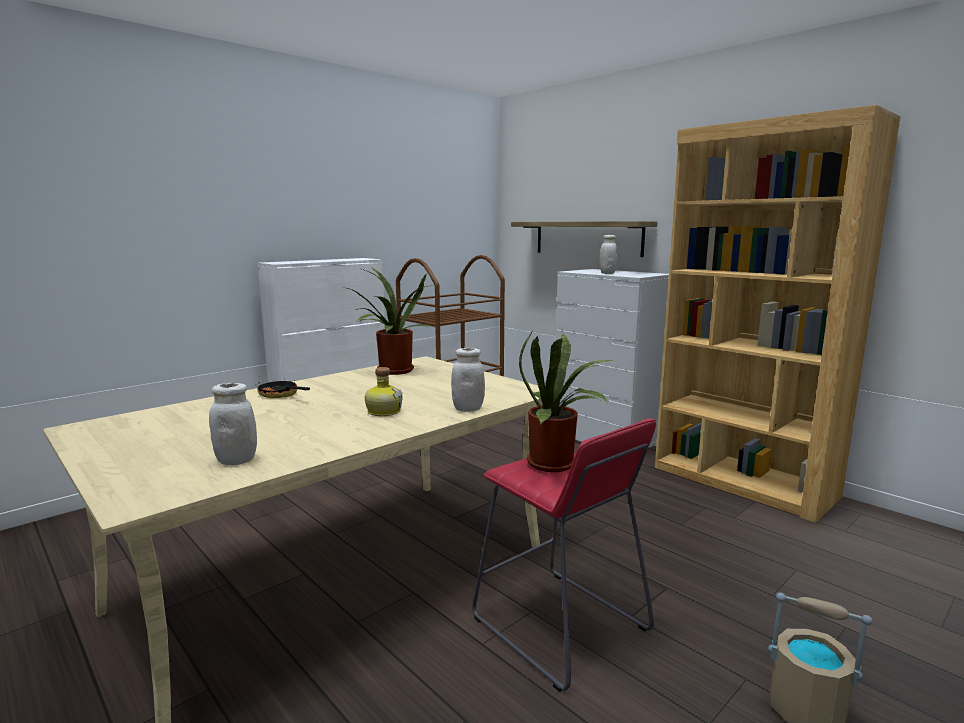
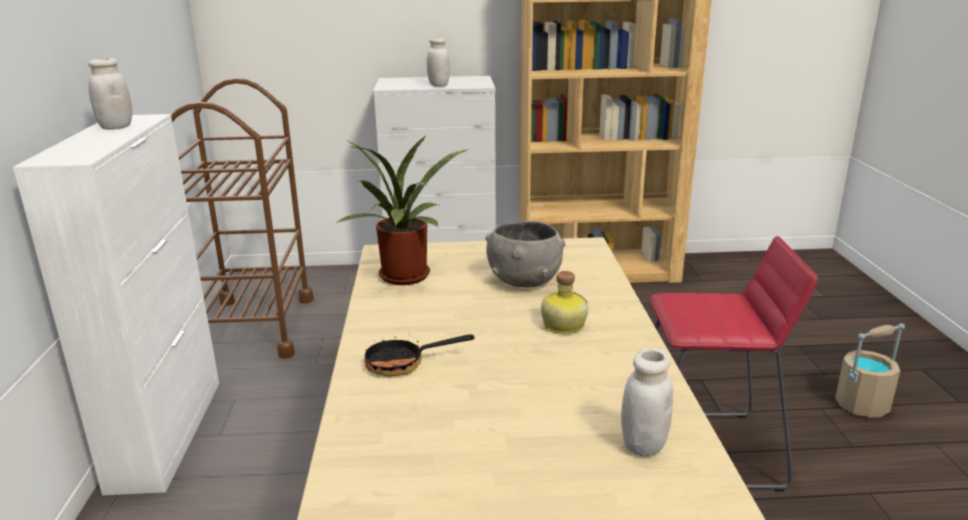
camera: 50 degrees left, 10 degrees up
(437, 391) = (524, 281): none -> grey bowl
(468, 409) = (608, 286): white jar -> white jar (116, 127)
(557, 464) = (701, 307): potted plant -> none
(587, 238) = (362, 38): shelf -> none

